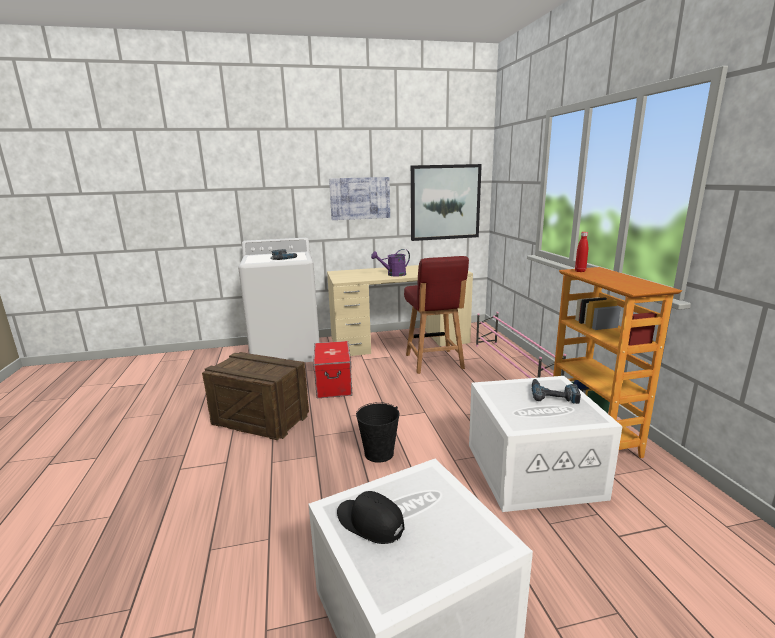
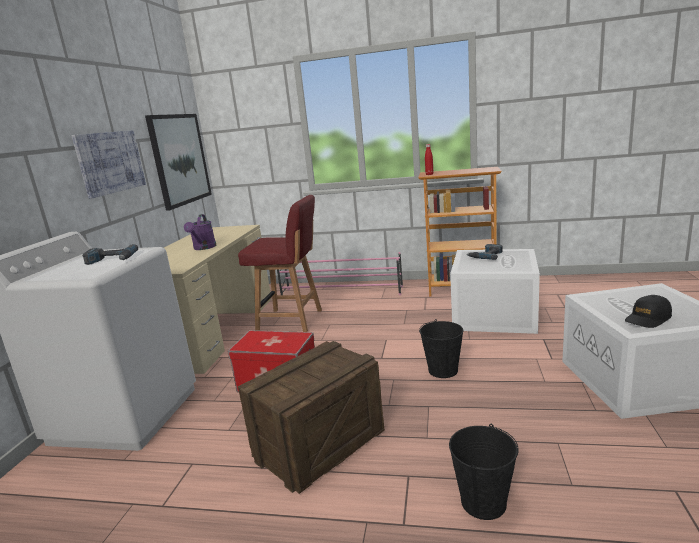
camera: 65 degrees left, 0 degrees up
(195, 500) = (483, 502): none -> black bucket

